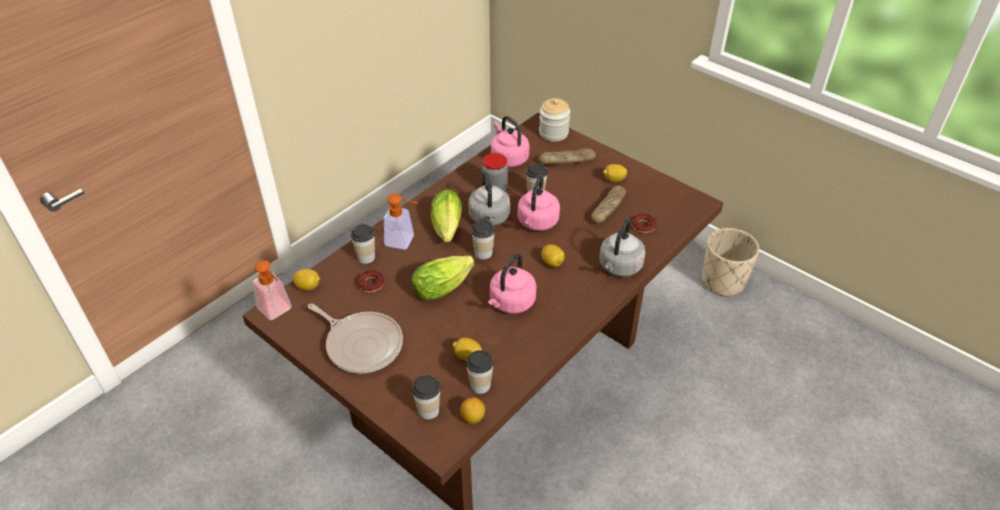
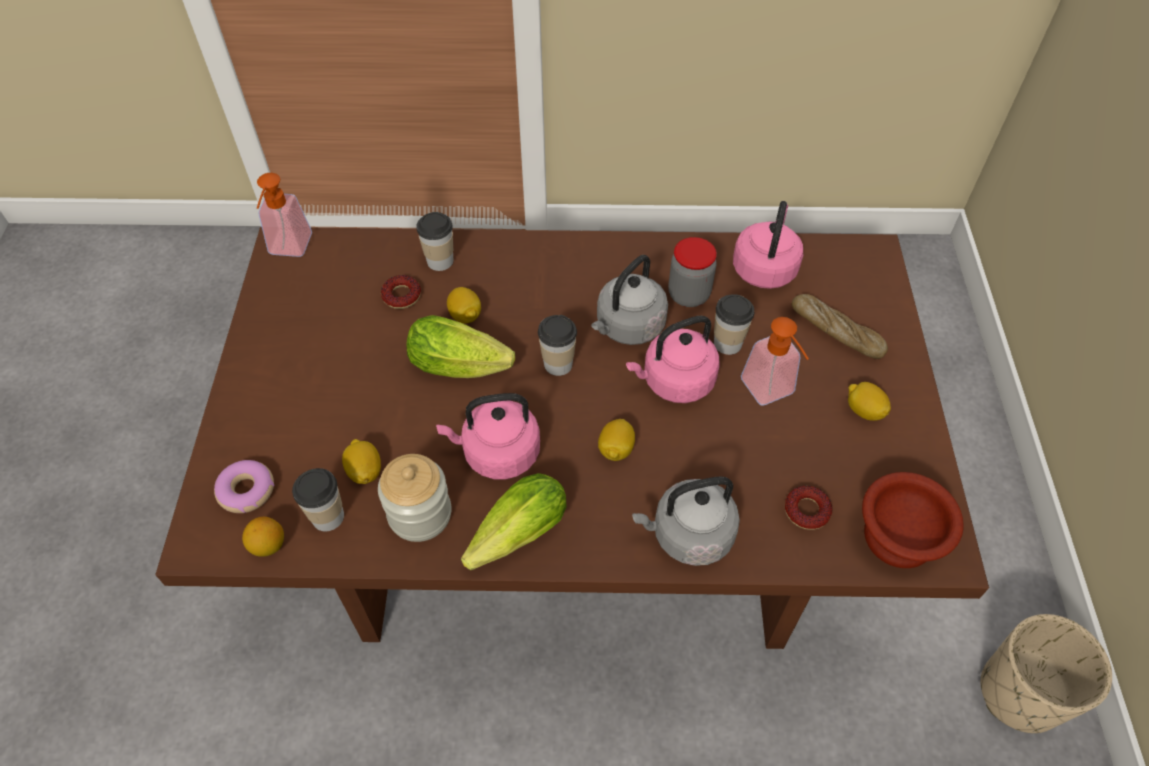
camera: 50 degrees right, 10 degrees up
(308, 286) = (347, 247): lemon -> lemon (465, 315)
(362, 344) = (300, 355): frying pan -> none
(404, 242) = (500, 276): soap dispenser -> soap dispenser (772, 393)
(428, 410) = (247, 491): cup -> donut
(447, 229) = (563, 299): lettuce -> lettuce (513, 538)
(553, 133) = (875, 279): jar -> jar (420, 514)
(608, 208) = (795, 443): bread -> none
(681, 209) = (901, 537): none -> brown bowl

